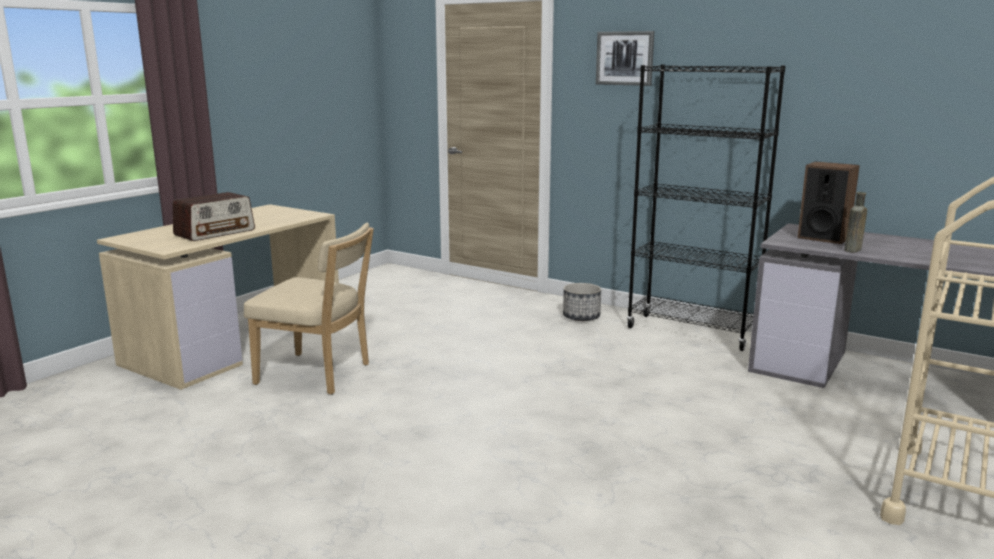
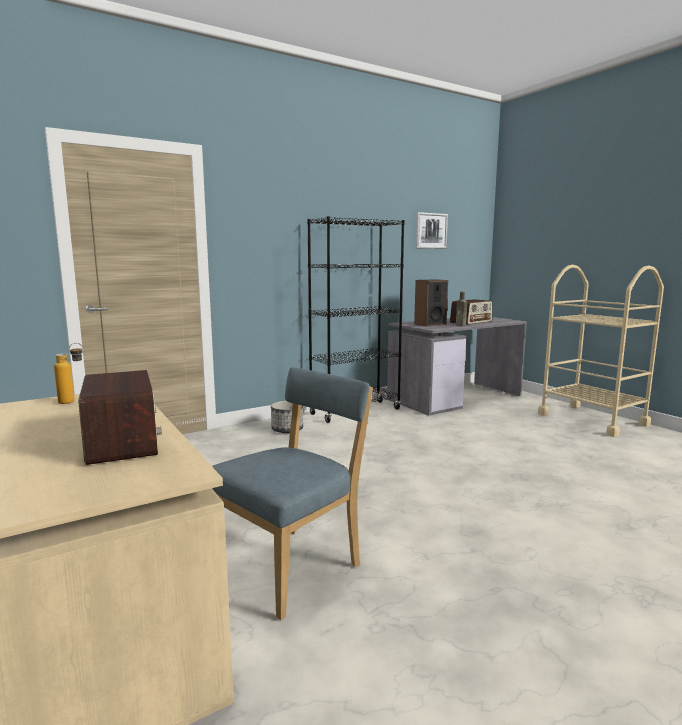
camera: 65 degrees left, 5 degrees down
(286, 212) = (73, 401): none -> bottle
(318, 375) = (293, 566): beige chair -> blue chair
(625, 58) = (273, 213): picture -> picture (431, 231)
(913, 252) = (471, 322): none -> radio

